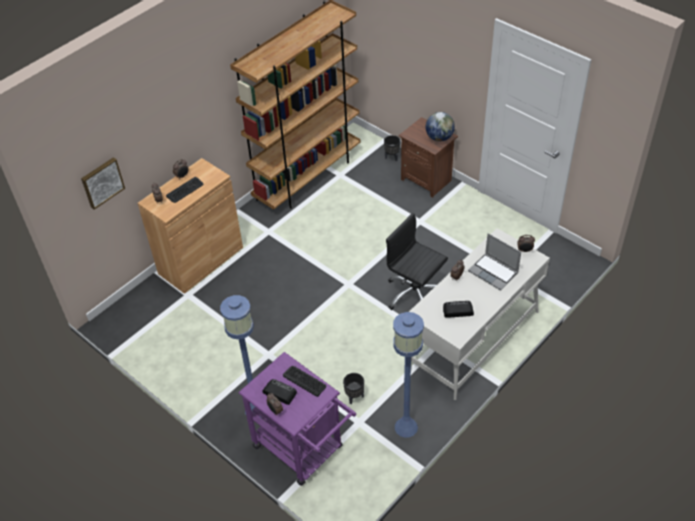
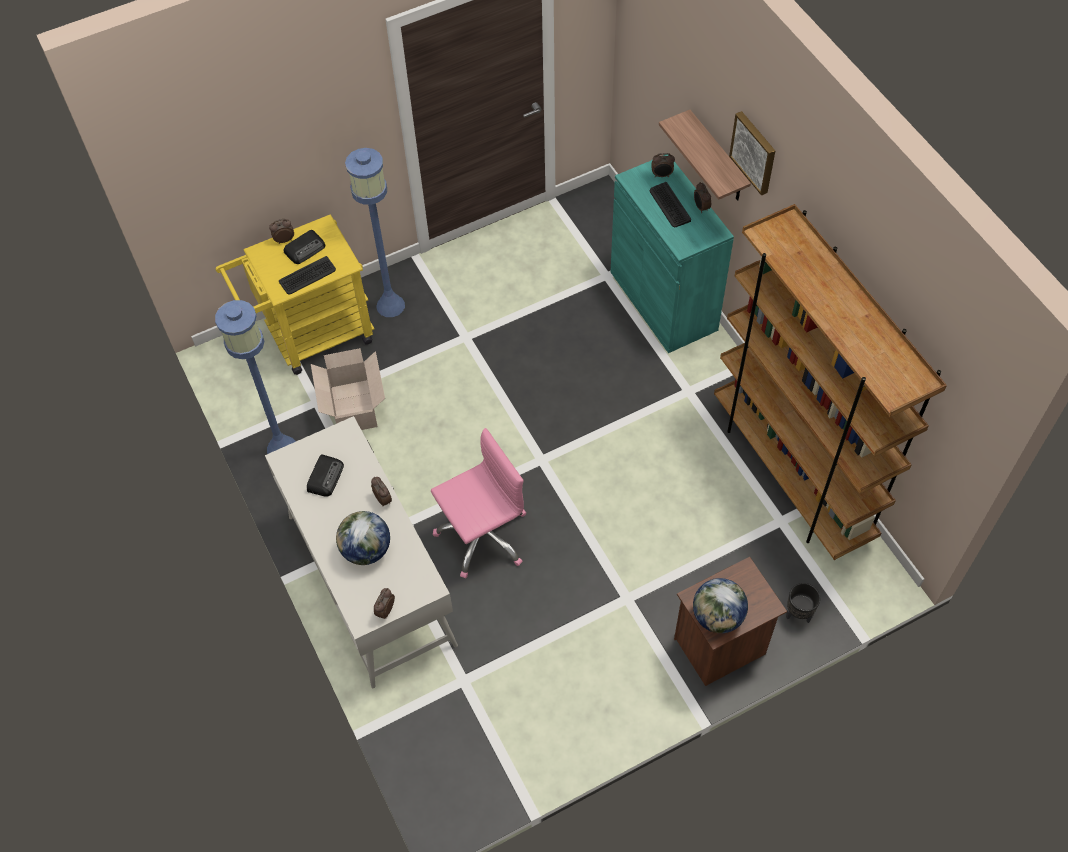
camera: 110 degrees right, 10 degrees up
(102, 182) = (657, 79): picture -> picture (754, 152)
(166, 143) = (718, 159): none -> shelf
(201, 260) = (663, 301): brown cabinet -> turquoise cabinet
(303, 450) = (311, 337): purple cart -> yellow cart
(355, 397) = (353, 409): black planter -> cardboard box
(415, 294) = (482, 535): black office chair -> pink office chair
(494, 272) = (366, 550): laptop -> globe

